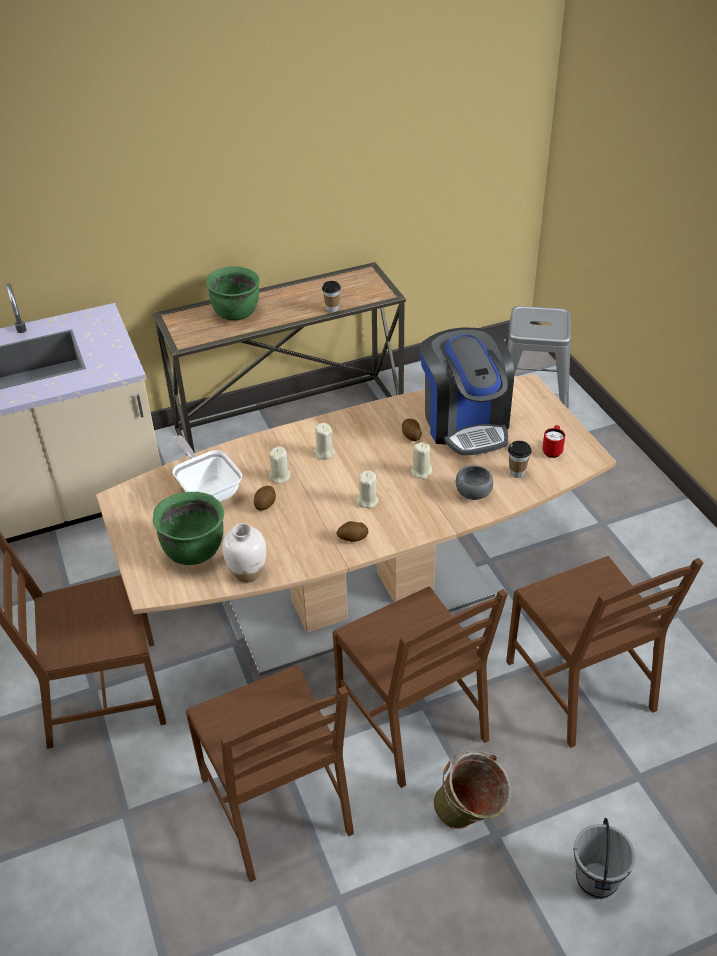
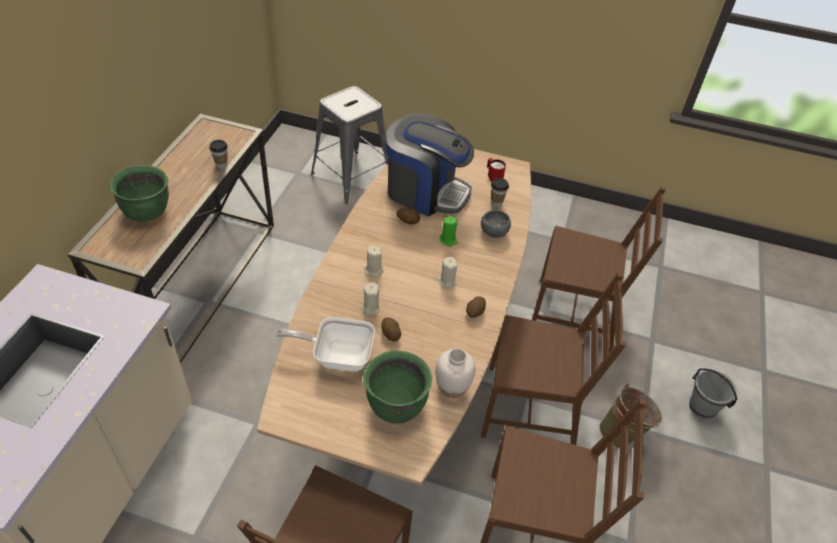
camera: 55 degrees left, 5 degrees up
(421, 472) = (448, 240): beige candle -> green candle

